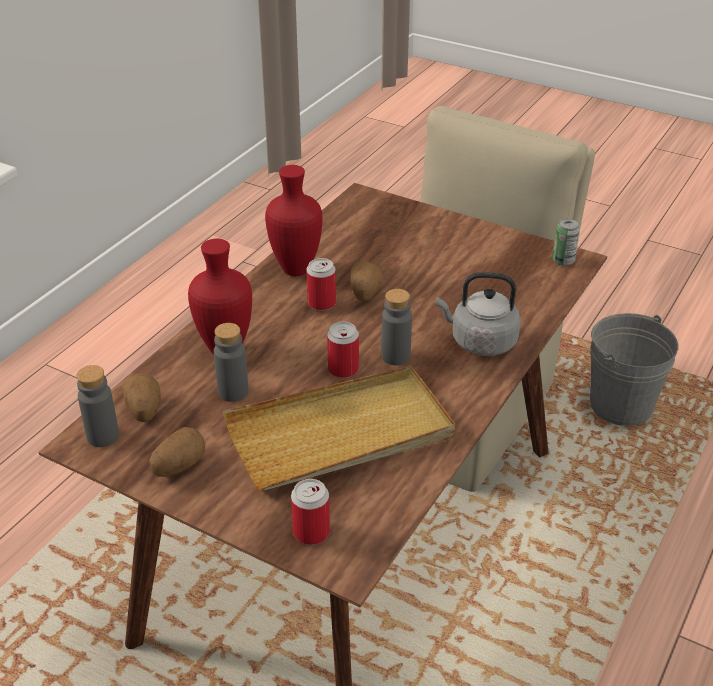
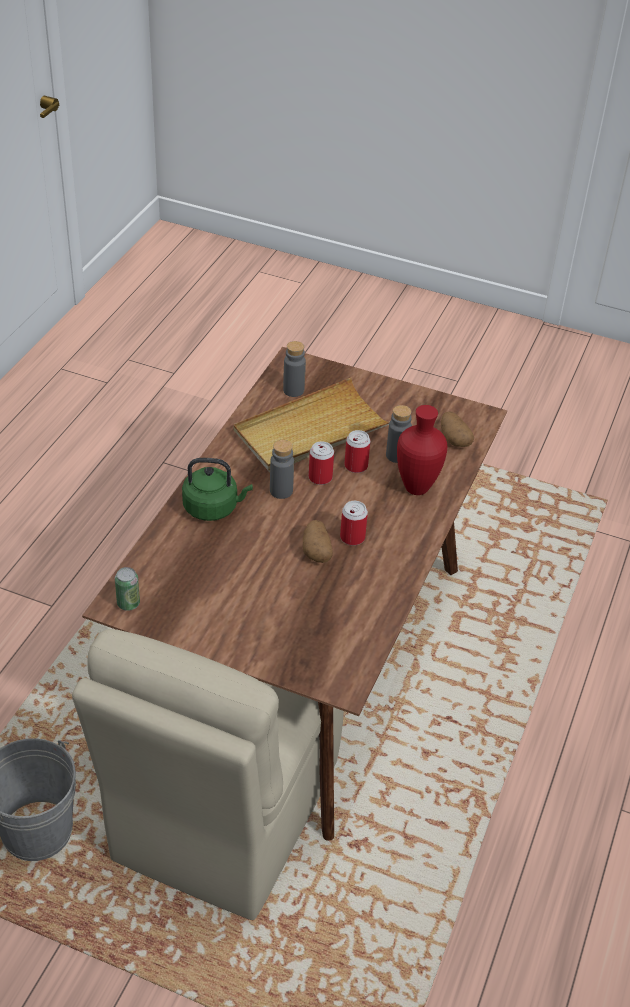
camera: 170 degrees right, 5 degrees up
(103, 436) = (471, 420): grey bottle -> grey bottle (293, 390)
(179, 466) = (411, 406): potato -> none
(296, 271) = (386, 572): red vase -> none
(311, 532) = (316, 375): can -> can (356, 466)
(480, 342) = (213, 508): grey kettle -> green kettle

